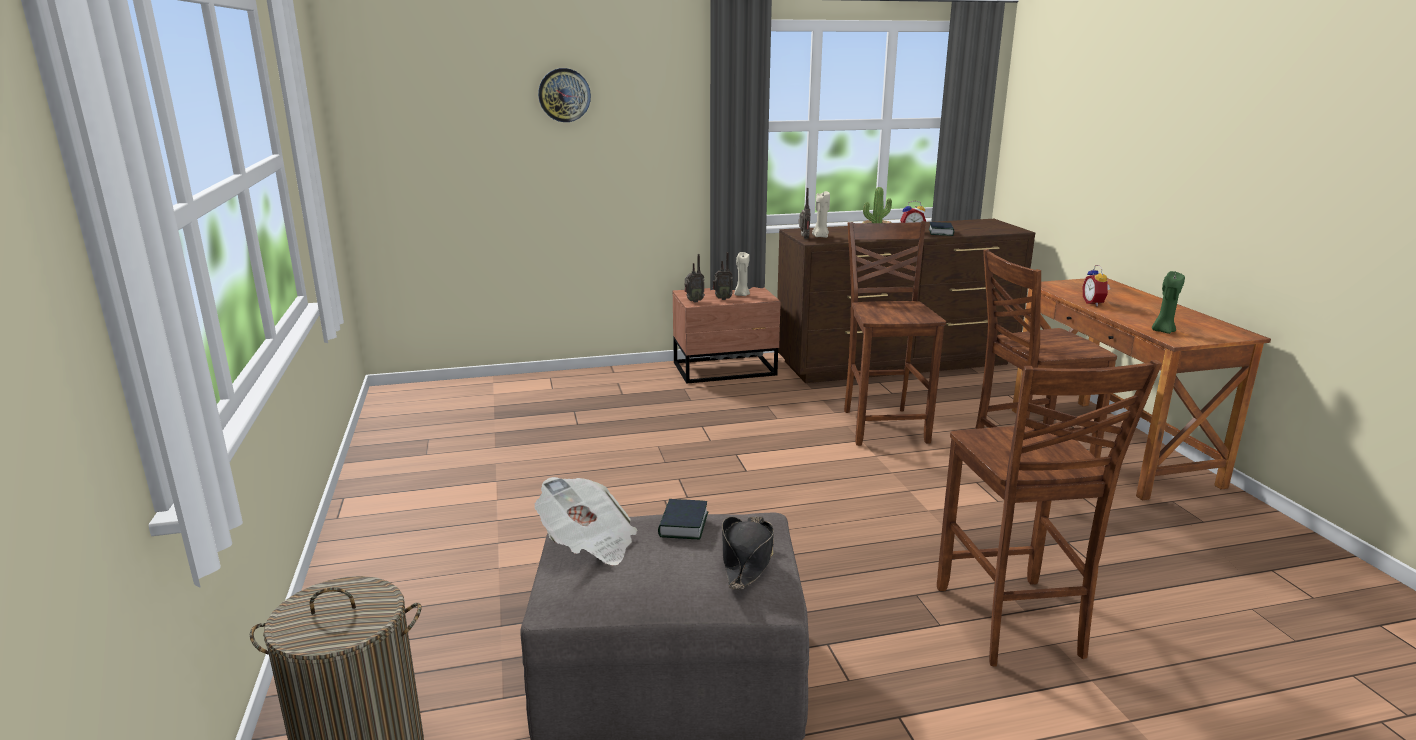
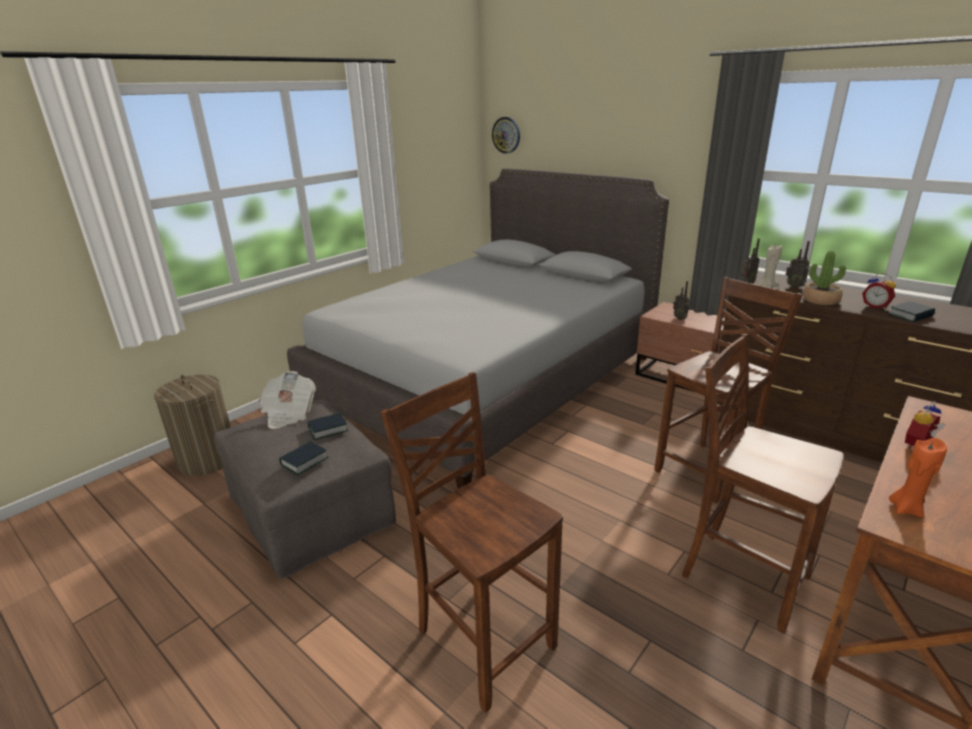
camera: 55 degrees right, 5 degrees up
(554, 453) = (487, 380): none -> grey bed
(564, 95) = (607, 138): wall clock -> wall clock (506, 135)
(693, 301) = (656, 313): radio -> radio (794, 286)
(741, 295) = (701, 320): beige candle -> none
(747, 559) = (304, 461): black hat -> book
(1010, 623) = (483, 638): brown chair -> brown chair turned 90 degrees clockwise
(1162, 331) = (906, 509): green candle -> orange candle

